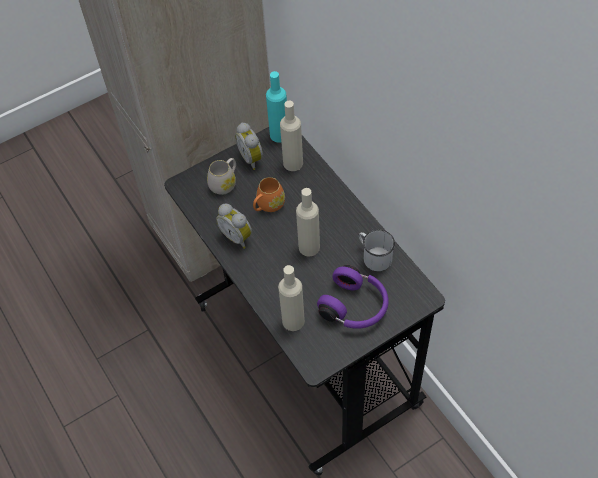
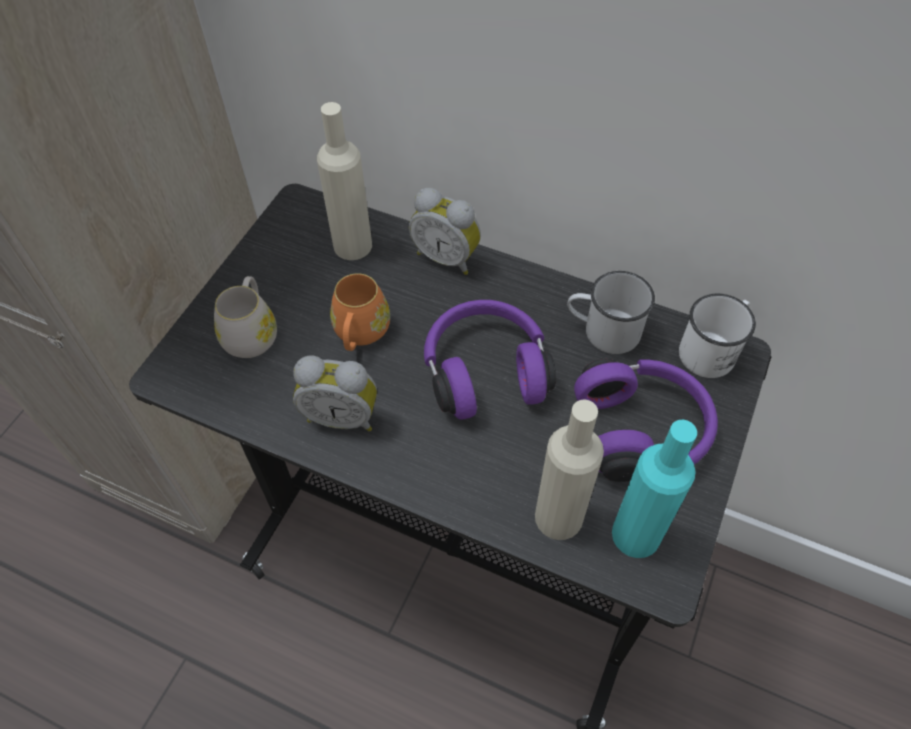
camera: 35 degrees left, 0 degrees up
(252, 158) = (274, 268): alarm clock -> alarm clock (447, 257)
(279, 135) = (296, 211): turquoise bottle -> turquoise bottle (636, 534)
(309, 247) = (485, 369): beige bottle -> purple headphones
(416, 289) = (712, 349): none -> white mug

